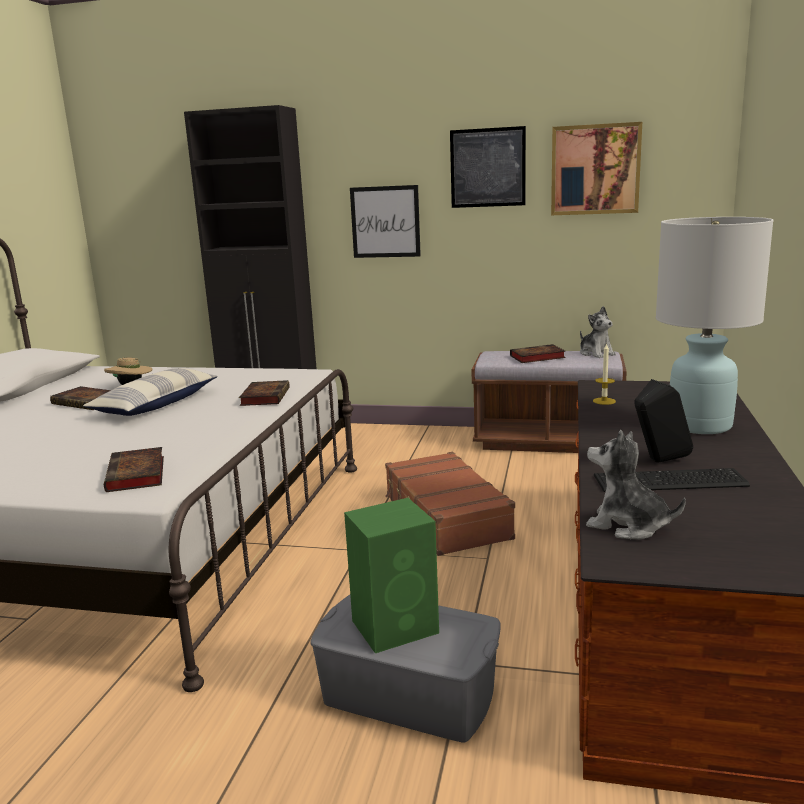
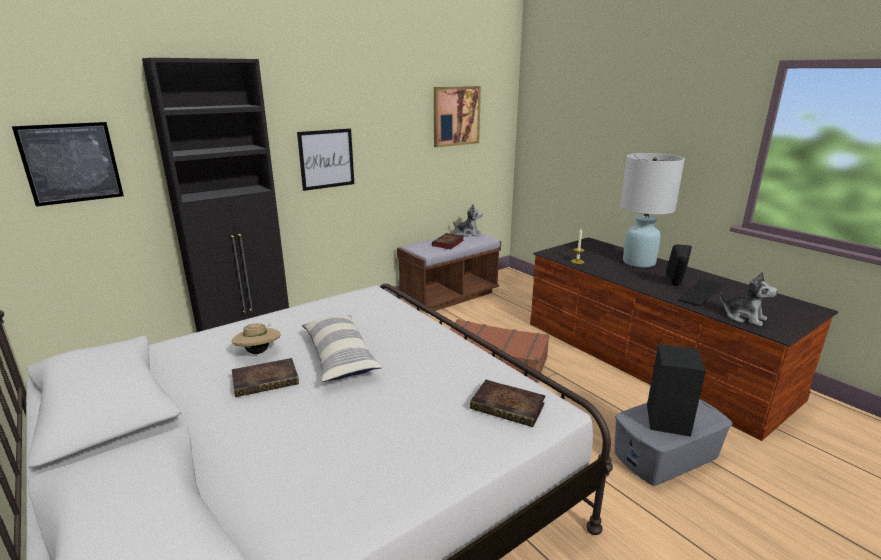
camera: 50 degrees left, 5 degrees up
(265, 397) = (403, 319): book -> none
(397, 626) = (667, 419): green speaker -> black speaker
(487, 168) = (396, 115): picture -> picture (71, 163)
(627, 525) = (744, 317): plush toy -> plush toy turned 120 degrees counterclockwise

